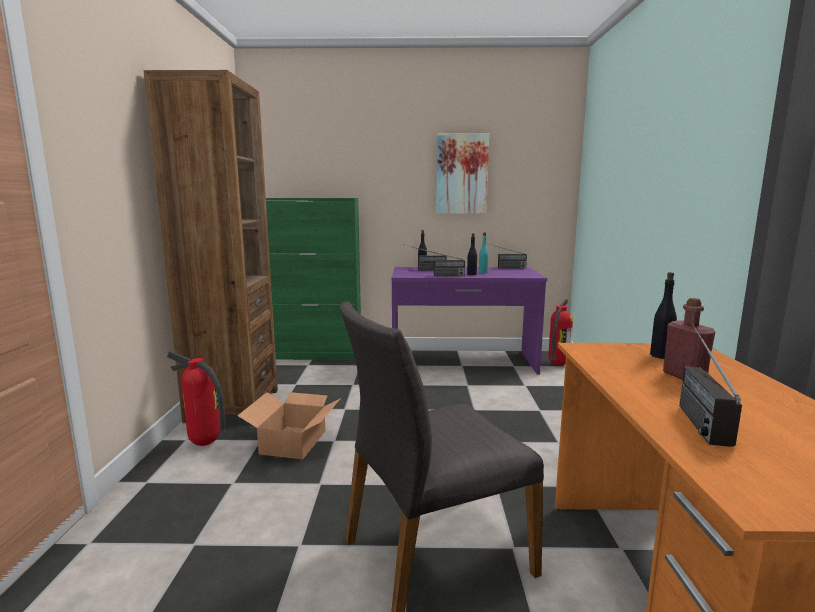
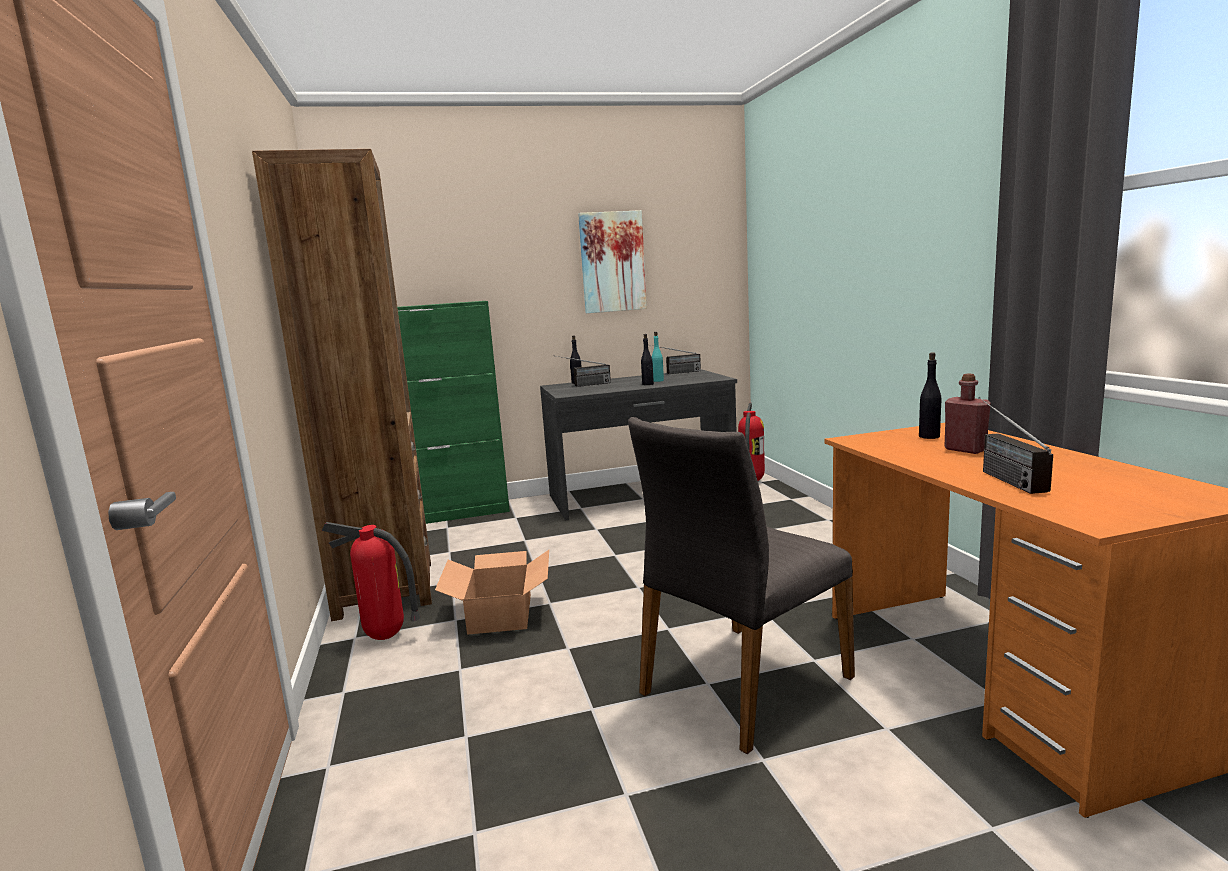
camera: 15 degrees left, 0 degrees up
(441, 275) = (613, 389): radio -> none
(462, 362) = (642, 495): purple desk -> grey desk

